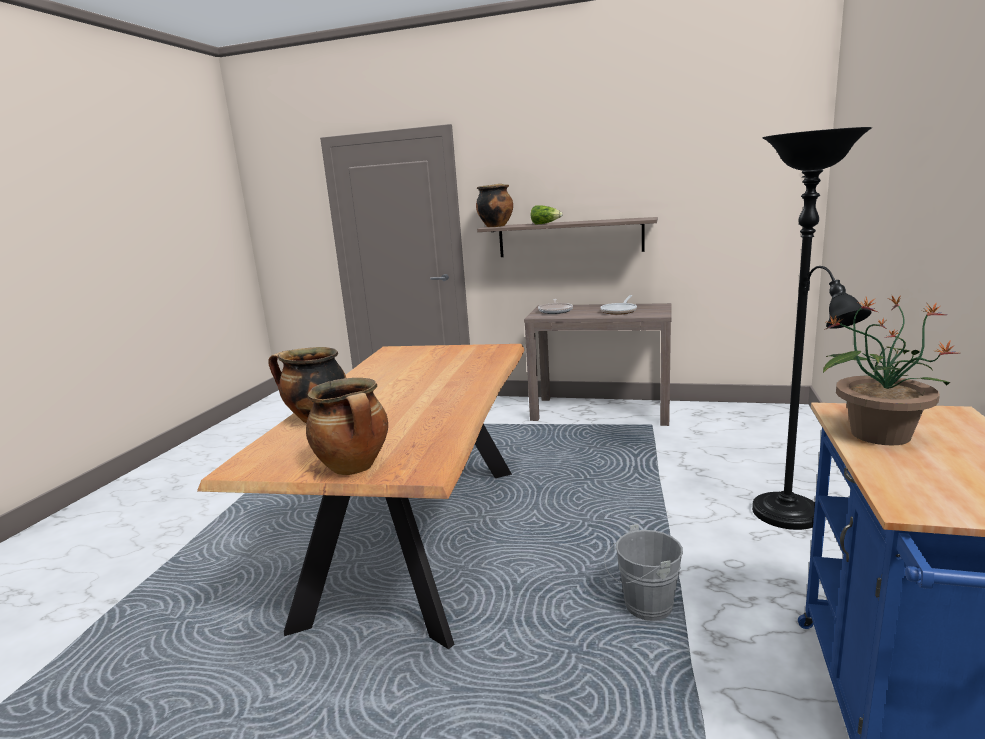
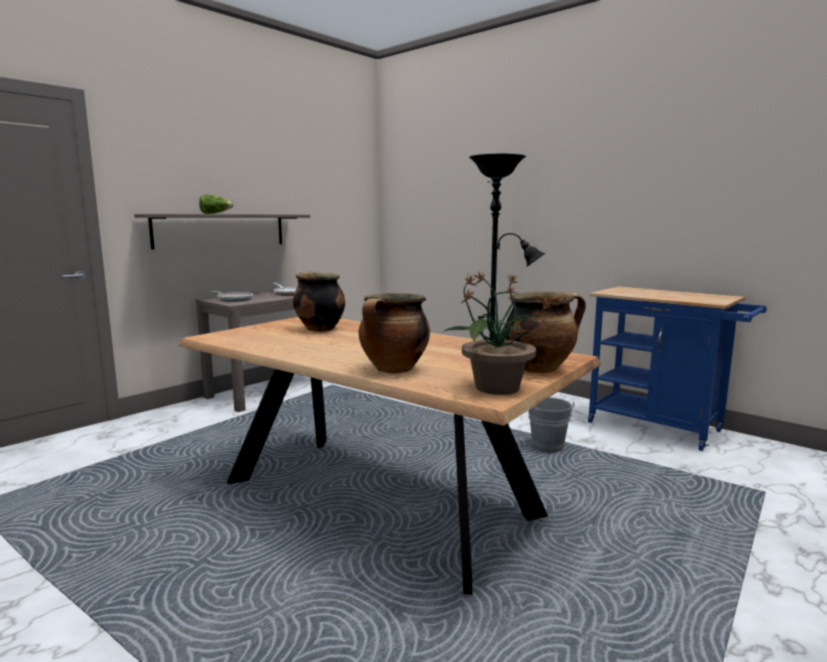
camera: 65 degrees left, 5 degrees down
(496, 226) = (160, 213): cooking pot -> cooking pot (318, 329)
(878, 434) = (639, 294): potted plant -> potted plant (495, 387)

